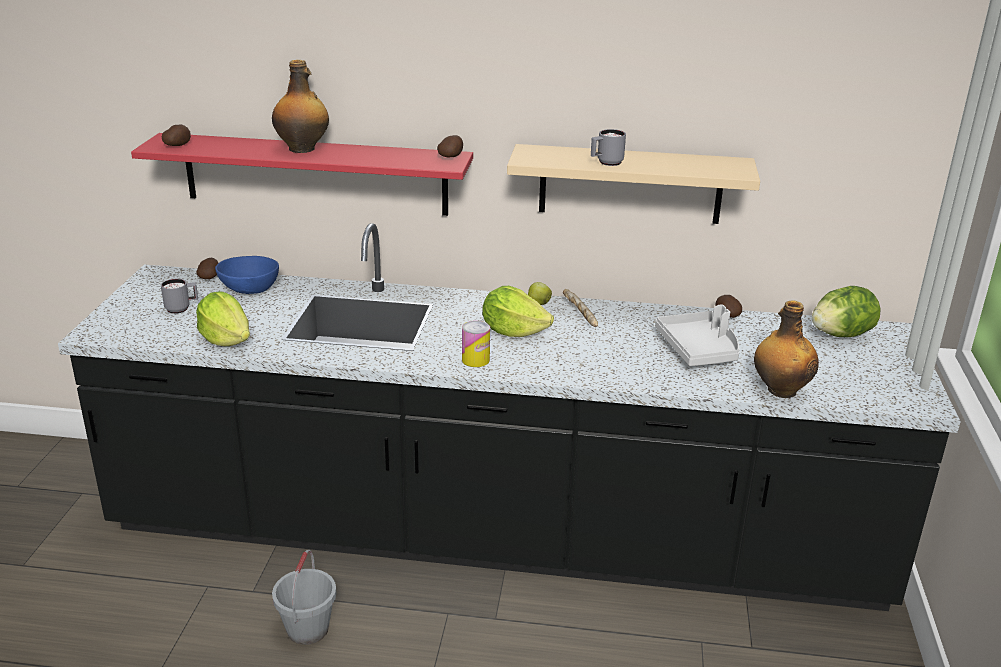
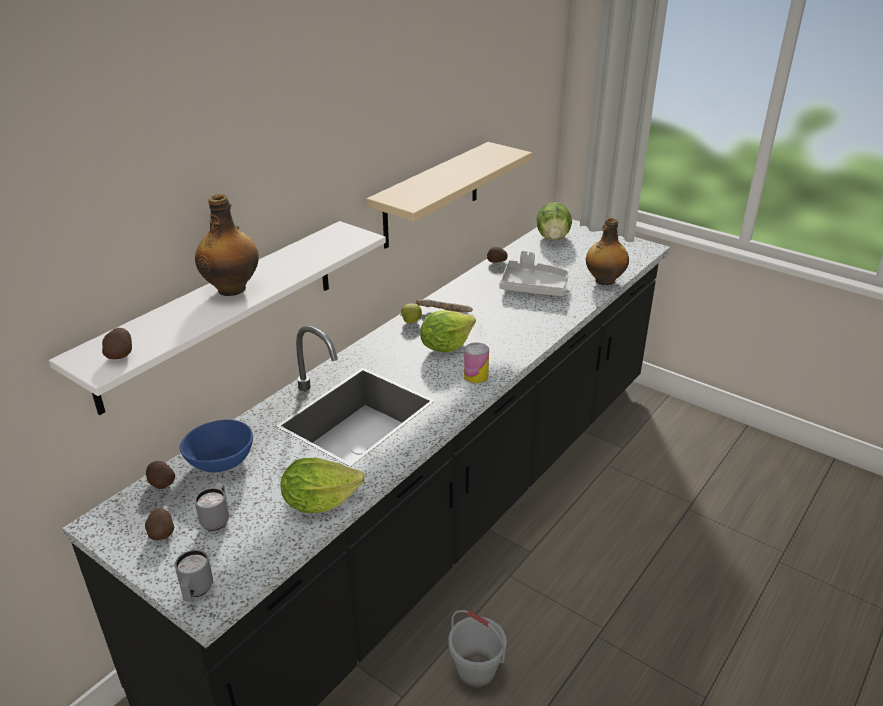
camera: 60 degrees left, 5 degrees up
(315, 174) = (220, 312): red shelf -> white shelf
(451, 157) = (343, 231): potato -> potato (161, 532)
(606, 163) = (450, 182): grey mug -> grey mug (196, 592)

